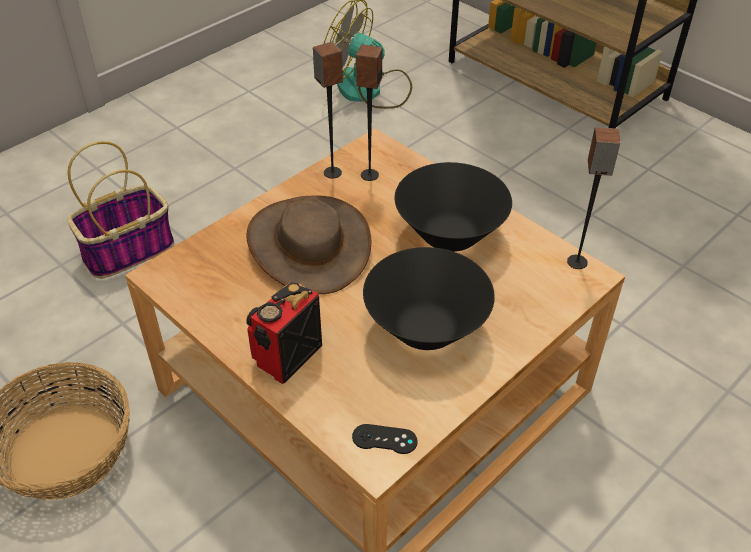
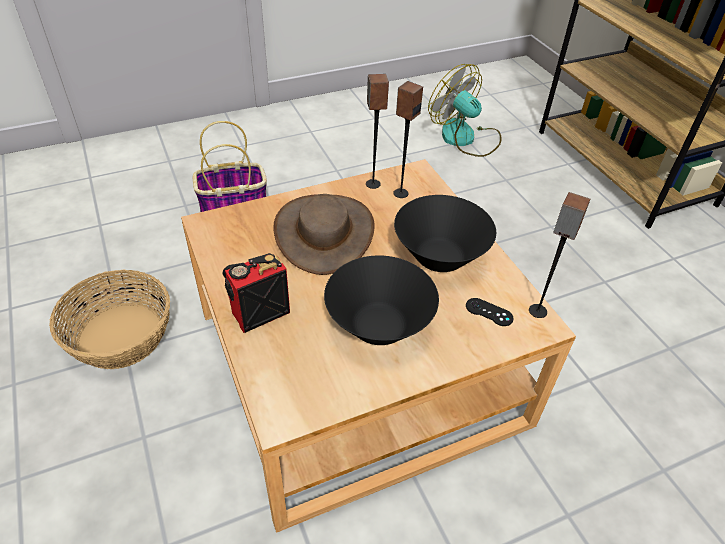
camera: 20 degrees right, 0 degrees up
(384, 439) = (296, 404): black game controller -> black game controller (489, 312)

